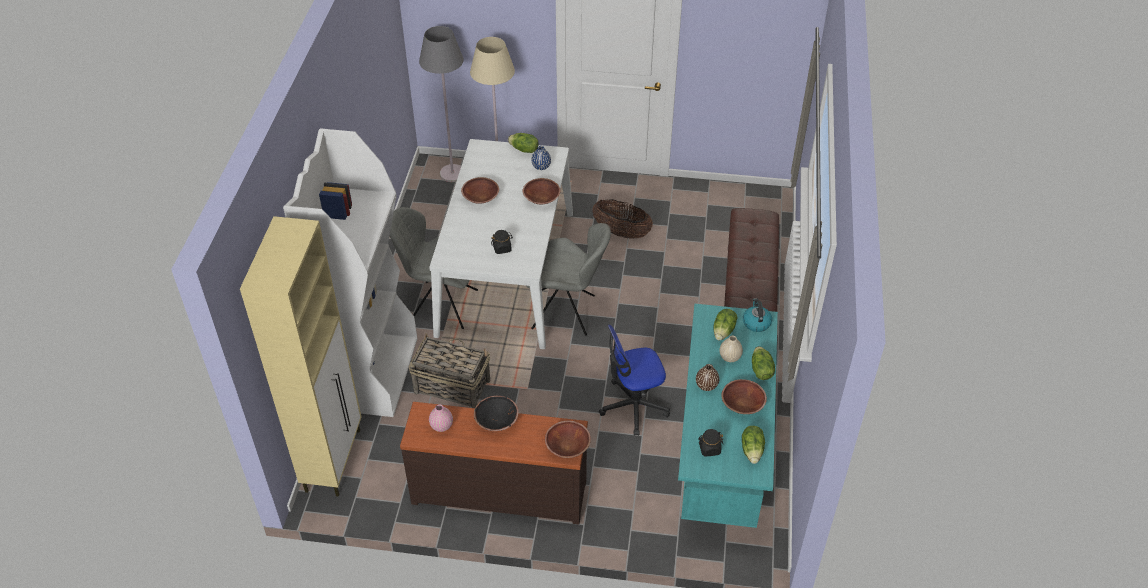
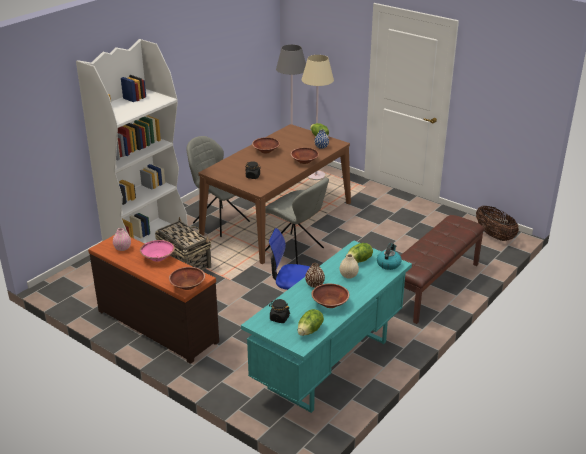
camera: 30 degrees right, 15 degrees down
(334, 459) = (79, 273): beige cabinet -> none
(496, 421) = (157, 257): black bowl -> pink bowl
(506, 272) = (277, 218): white dining table -> brown dining table
(621, 232) = (375, 222): basket -> basket (494, 235)
(760, 370) = (364, 290): lettuce -> none

